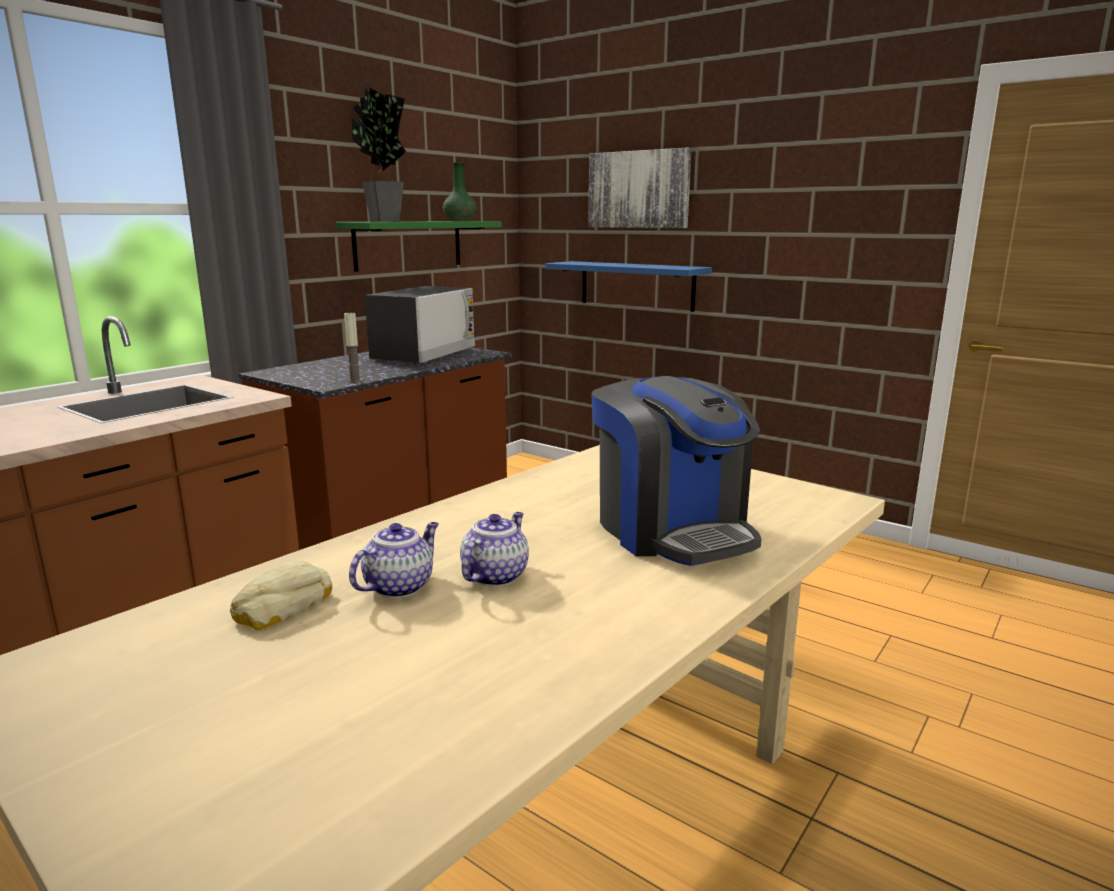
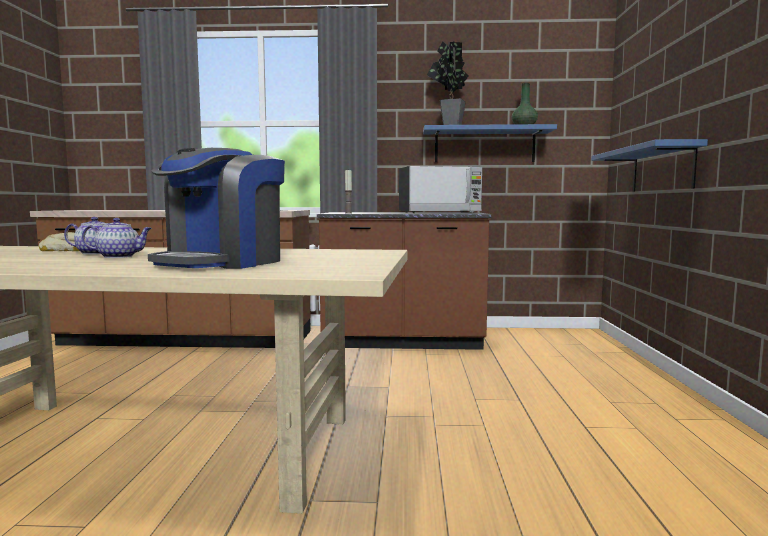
camera: 55 degrees right, 10 degrees down
(409, 244) = (484, 145): green shelf -> blue shelf
(639, 189) = (667, 78): picture -> none

